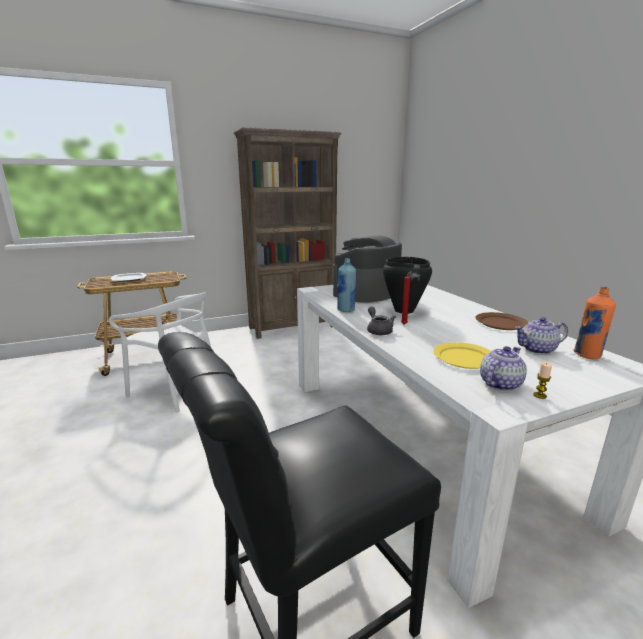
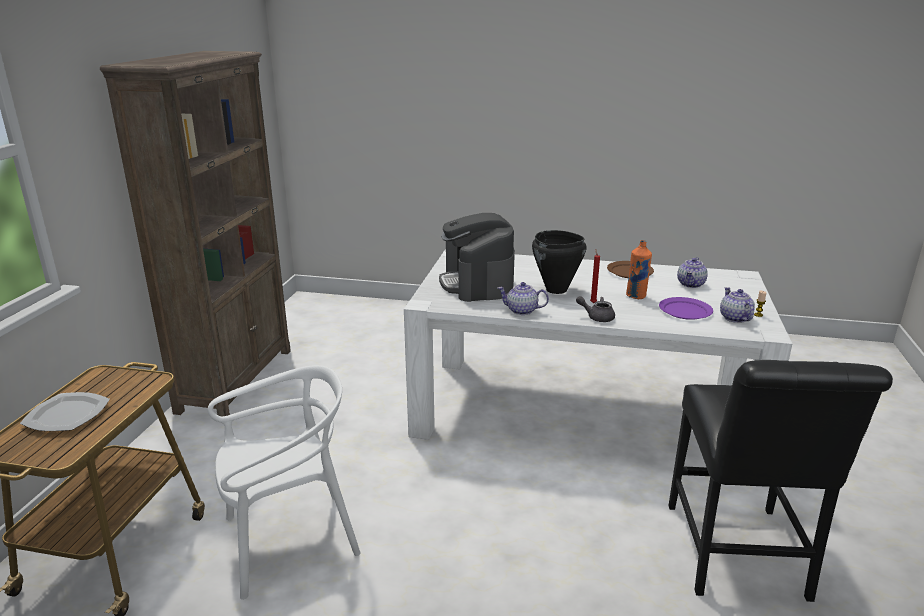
camera: 55 degrees left, 5 degrees up
(346, 310) = (521, 311): blue bottle -> teapot
(464, 358) = (684, 311): yellow plate -> purple plate
(587, 355) = (712, 276): orange bottle -> orange bottle (636, 296)

